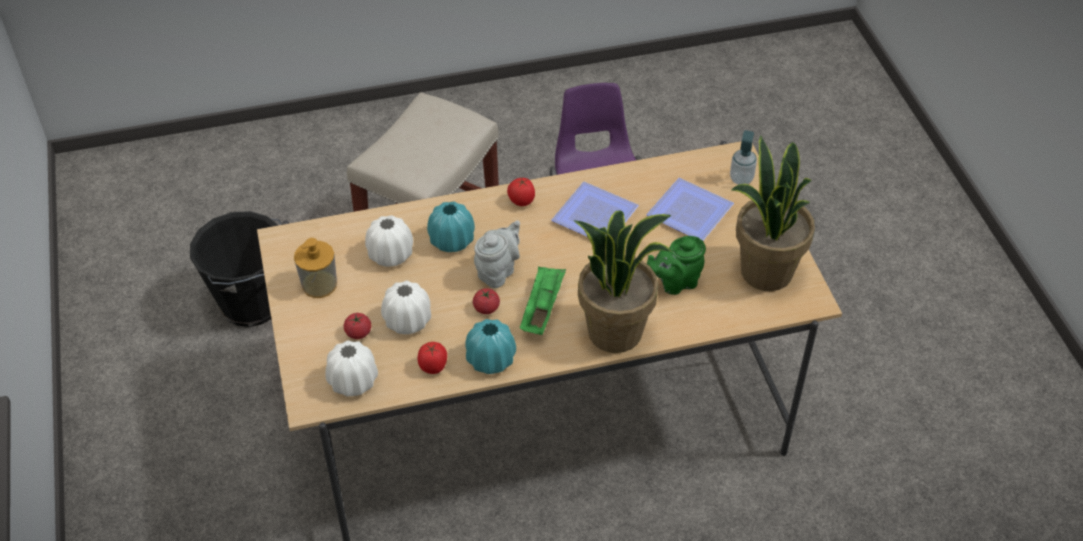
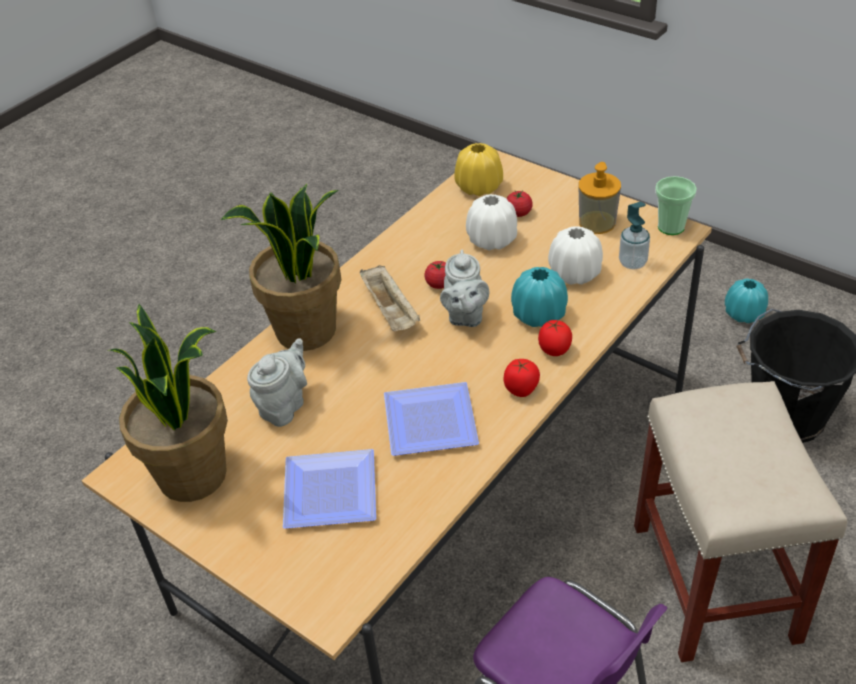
camera: 145 degrees right, 5 degrees down
(280, 246) = (671, 227): none -> cup
(353, 381) = (479, 187): white vase -> yellow vase
(433, 367) = (431, 226): tomato -> tomato (554, 351)
(490, 359) = (392, 254): turquoise vase -> turquoise vase (744, 314)
(542, 308) = (391, 311): green tray -> beige tray
(675, 282) = (284, 406): green teapot -> grey teapot
(741, 179) = (301, 579): soap dispenser -> soap dispenser (632, 263)

